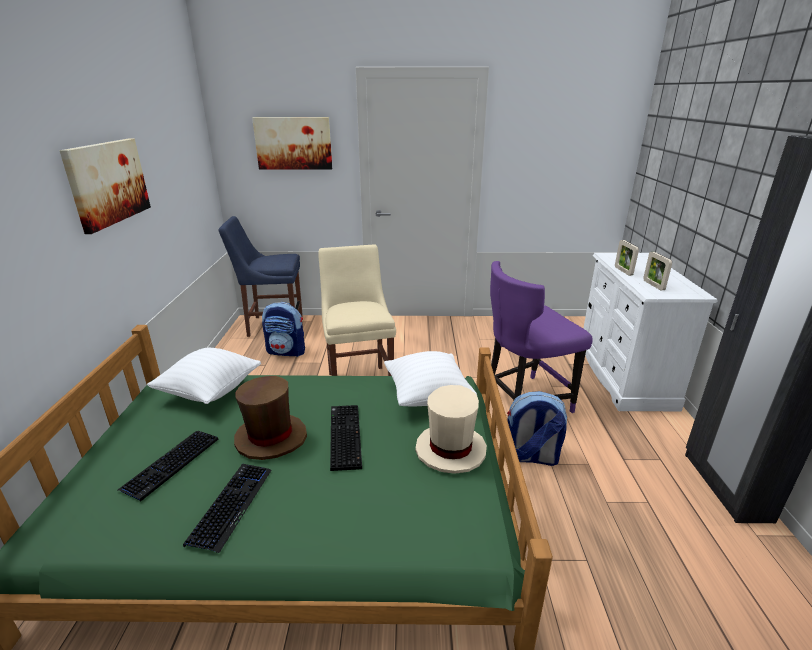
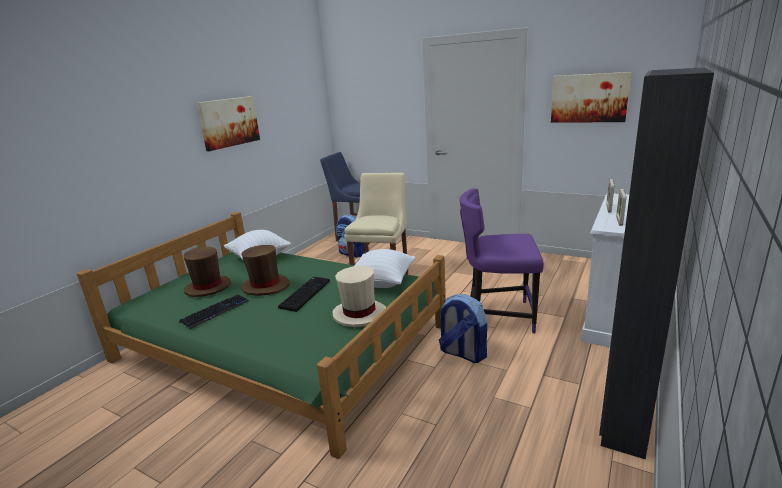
camera: 30 degrees right, 5 degrees down
(171, 464) = (208, 288): keyboard -> brown hat
(293, 143) = (380, 98): picture -> picture (589, 98)

